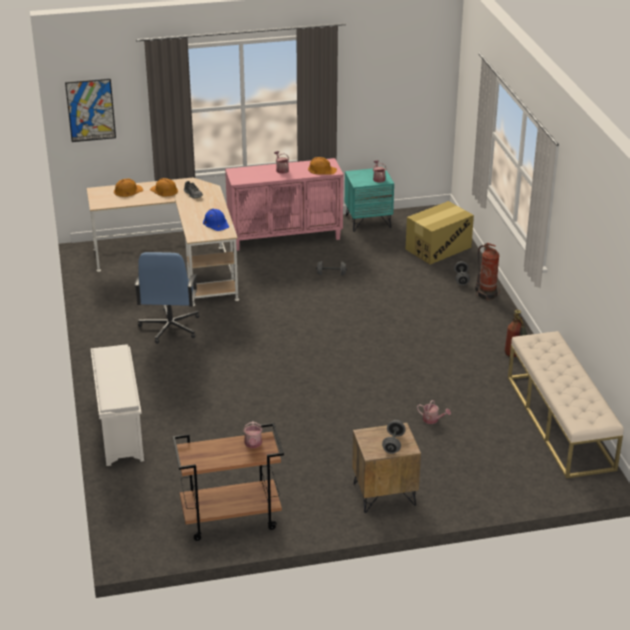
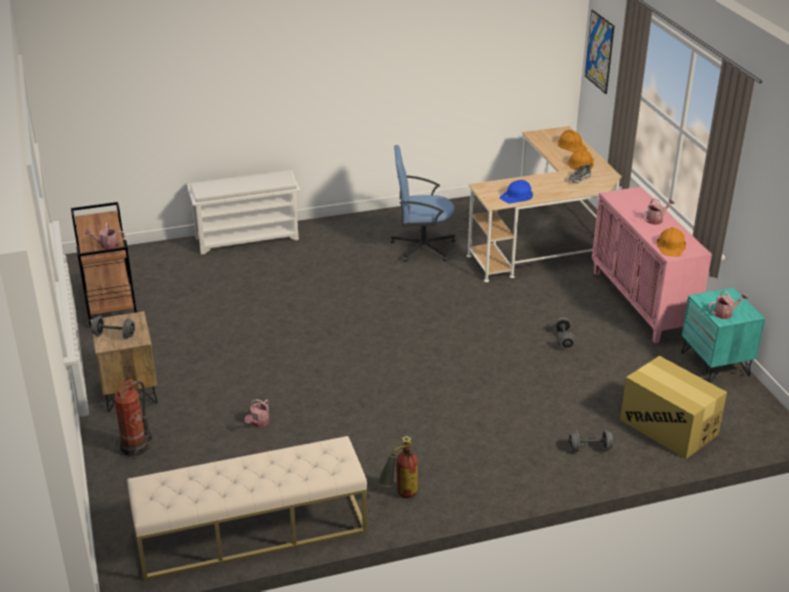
camera: 85 degrees right, 0 degrees up
(486, 294) = (556, 472): fire extinguisher -> fire extinguisher (136, 447)

